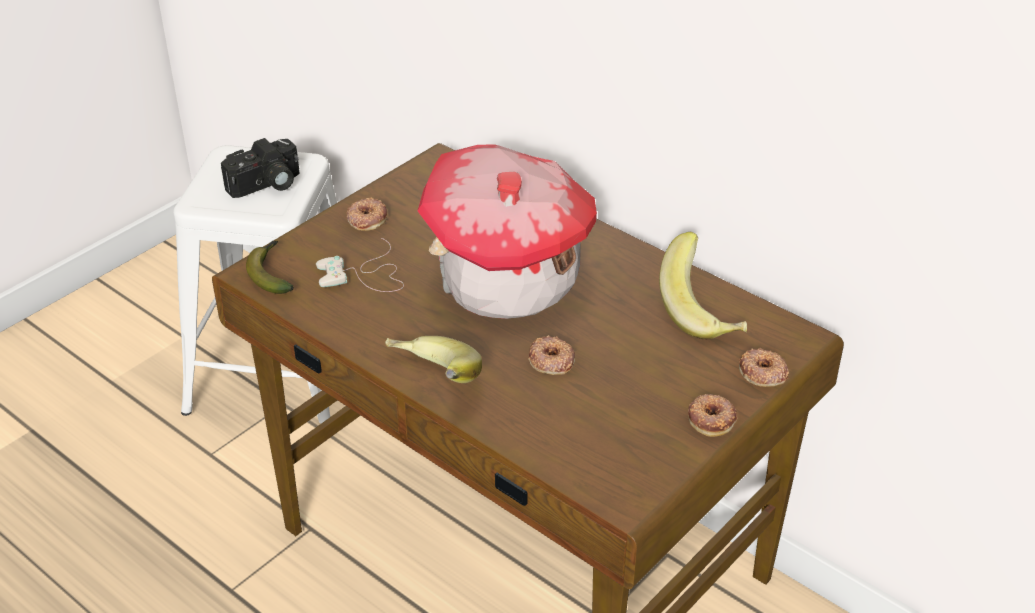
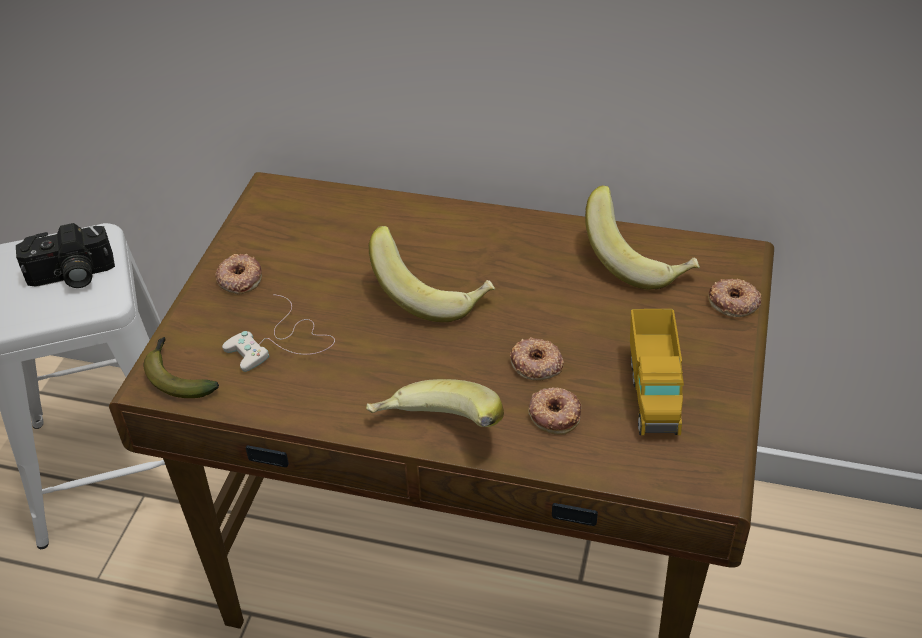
camera: 25 degrees left, 5 degrees up
(266, 186) = (71, 276): camera -> camera turned 45 degrees clockwise
(508, 280) = (432, 294): toy house -> banana
(631, 416) = (653, 392): none -> toy truck
(711, 419) = (725, 366): donut -> donut (555, 414)

